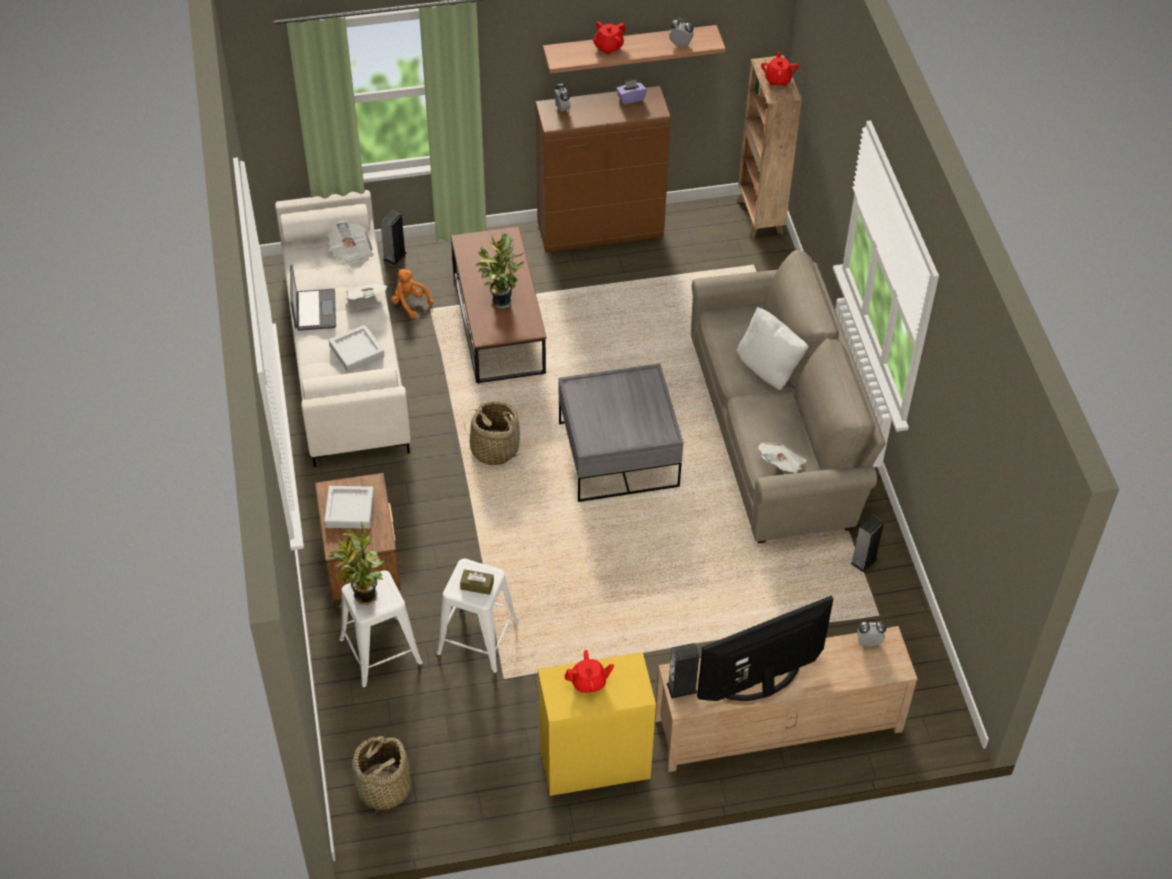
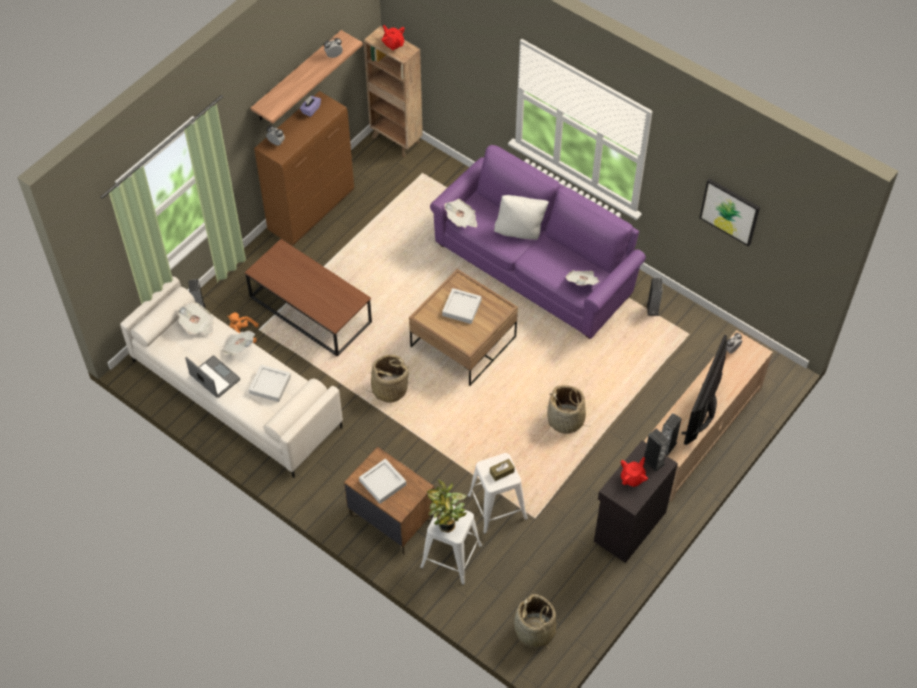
camera: 40 degrees left, 5 degrees up
(500, 300) = (319, 293): potted plant -> none
(593, 761) = (628, 526): yellow cabinet -> black cabinet
(608, 47) = (292, 84): red teapot -> none
(618, 454) = (463, 342): grey coffee table -> brown coffee table
(623, 405) = (461, 308): none -> grey tray
(630, 683) = (653, 461): none -> speaker
(643, 606) = (566, 420): none -> basket
(718, 320) = (461, 220): none -> newspaper
(777, 432) = (536, 266): beige sofa -> purple sofa
(966, 463) = (730, 211): none -> picture

